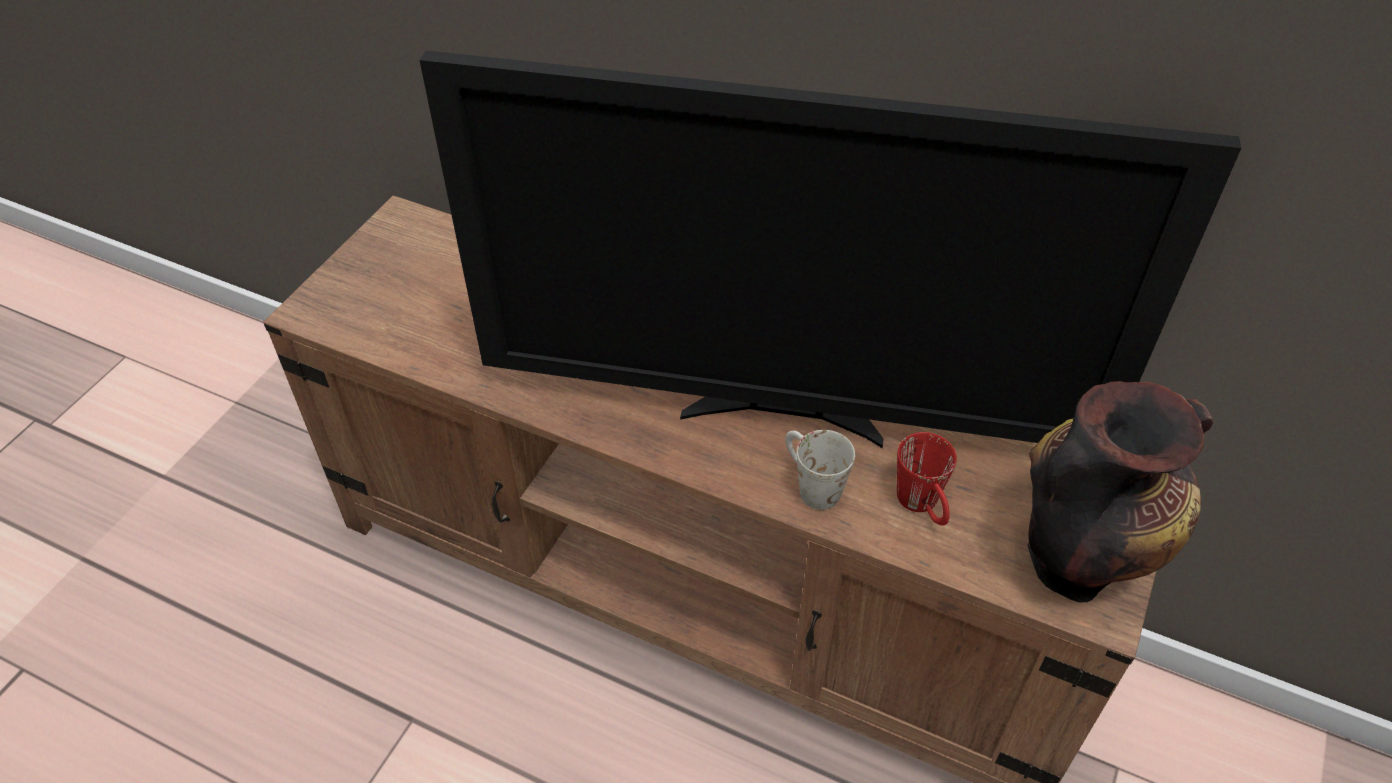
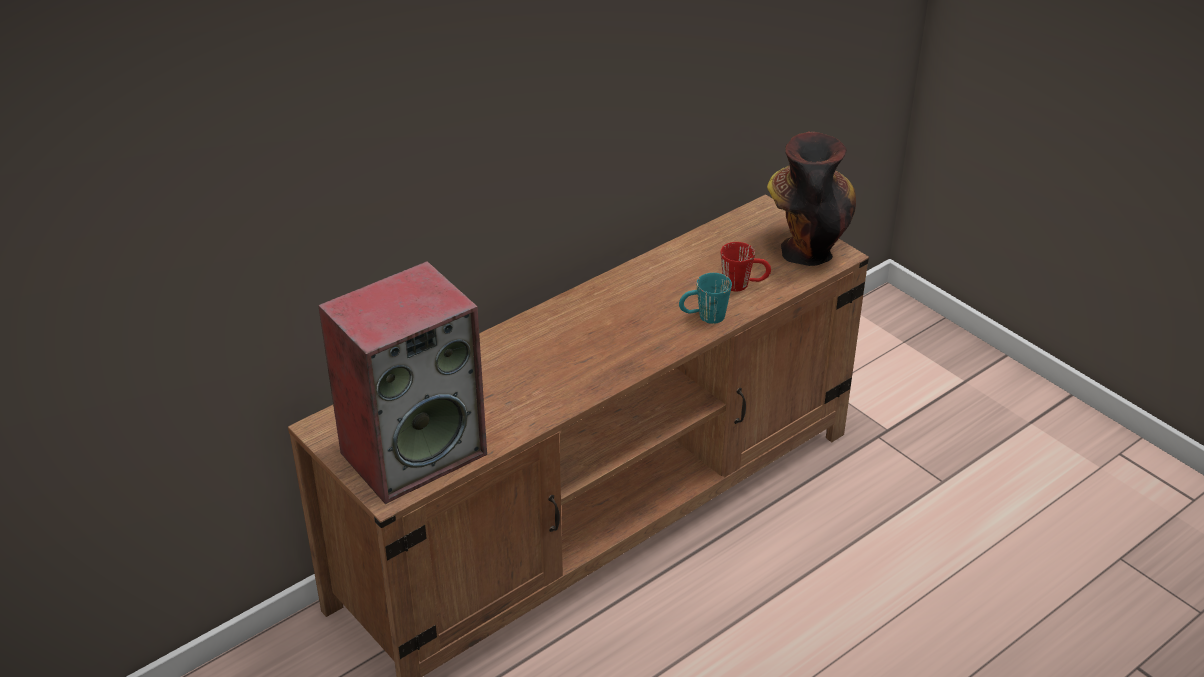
camera: 65 degrees left, 10 degrees down
(388, 303) = (414, 452): none -> speaker
(785, 415) = (646, 310): television -> none
(810, 484) = (703, 317): white mug -> turquoise mug

